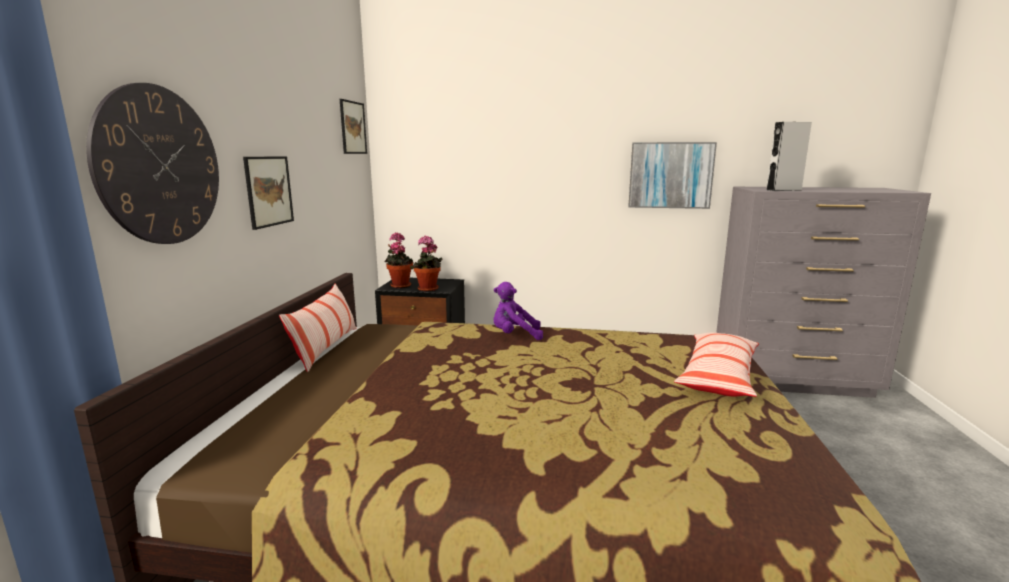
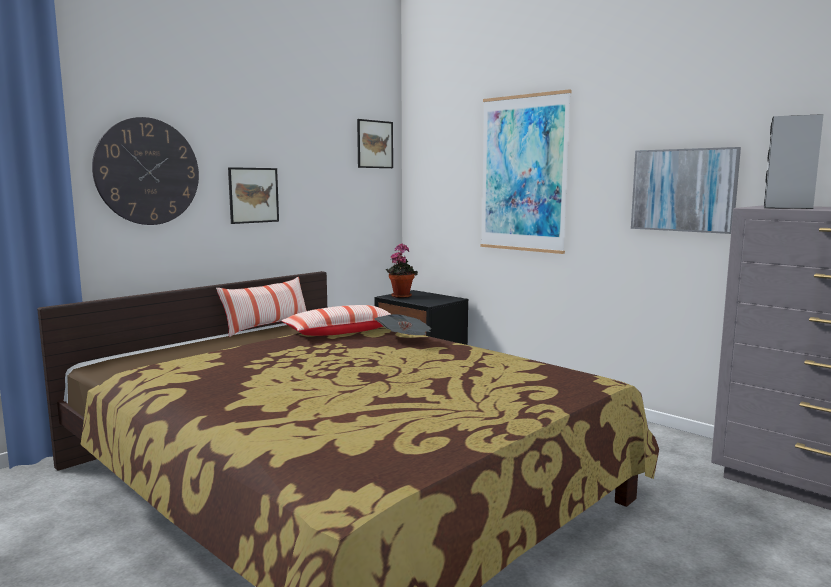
camera: 35 degrees right, 5 degrees down
(428, 289) = (417, 301): potted plant -> none
(515, 336) = (405, 341): purple plush toy -> newspaper
(521, 160) = (523, 174): none -> picture
(718, 376) = (509, 399): pillow -> pillow (341, 332)

